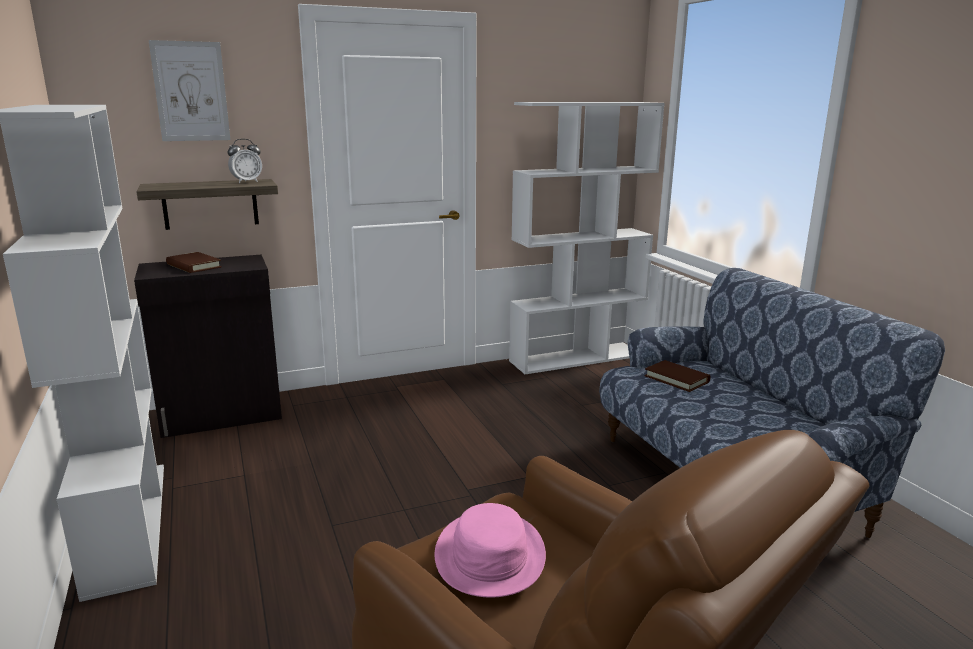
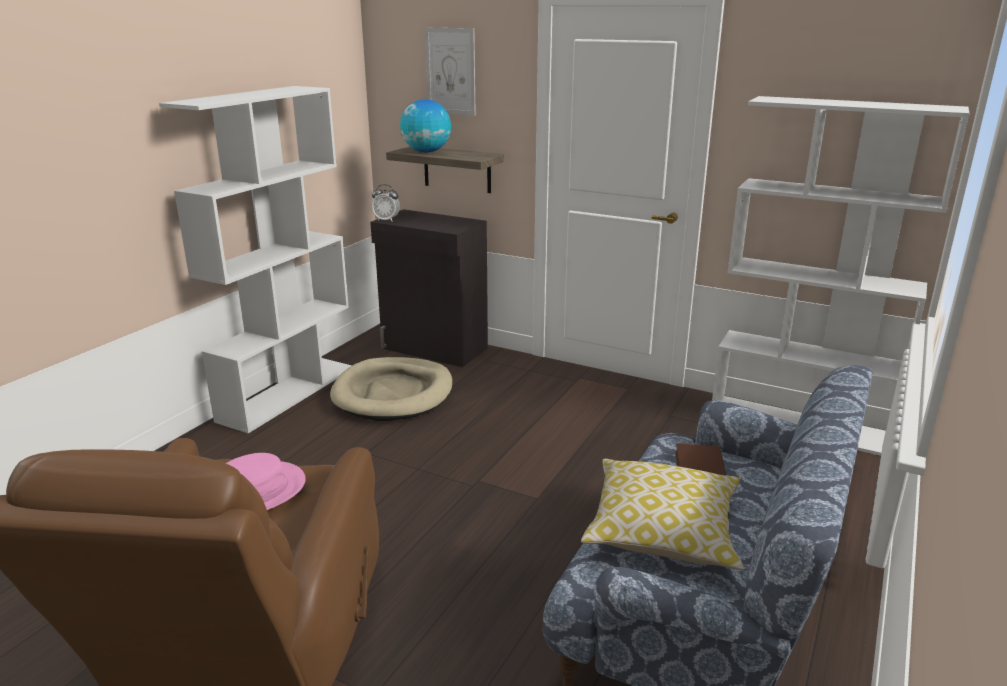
camera: 50 degrees right, 5 degrees up
(184, 185) = (426, 152): none -> globe
(194, 266) = (424, 219): brown book -> none
(247, 182) = (474, 154): alarm clock -> alarm clock (387, 220)
(257, 467) = (393, 394): none -> beige dog bed
(736, 417) = (663, 531): none -> pillow

